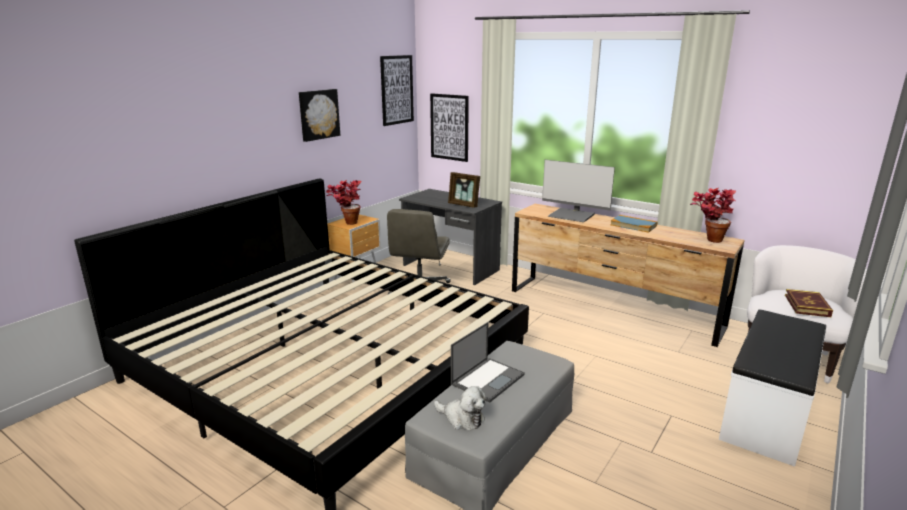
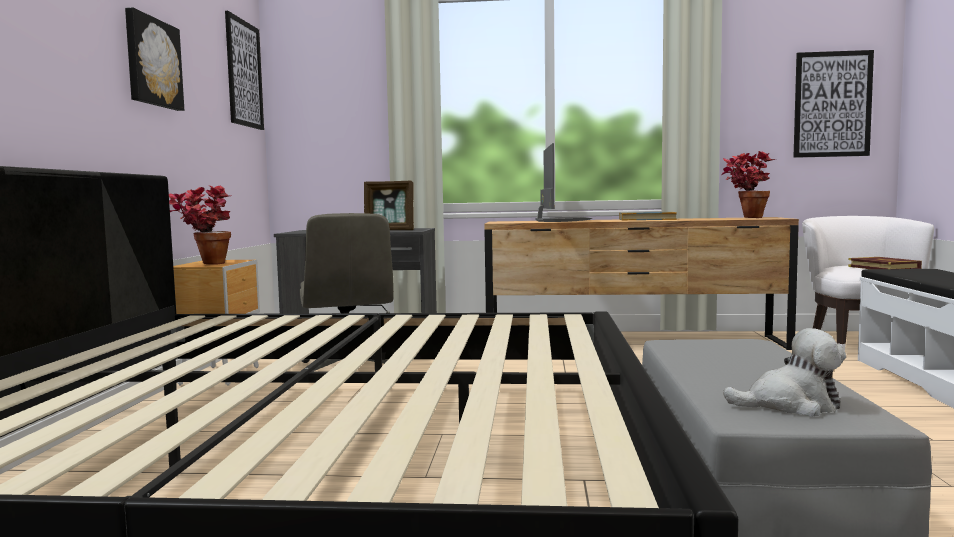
camera: 30 degrees left, 15 degrees down
(449, 127) = (326, 136): picture -> picture (832, 104)
(488, 379) = (719, 367): laptop -> none
(571, 216) = (560, 221): monitor -> monitor turned 90 degrees counterclockwise

